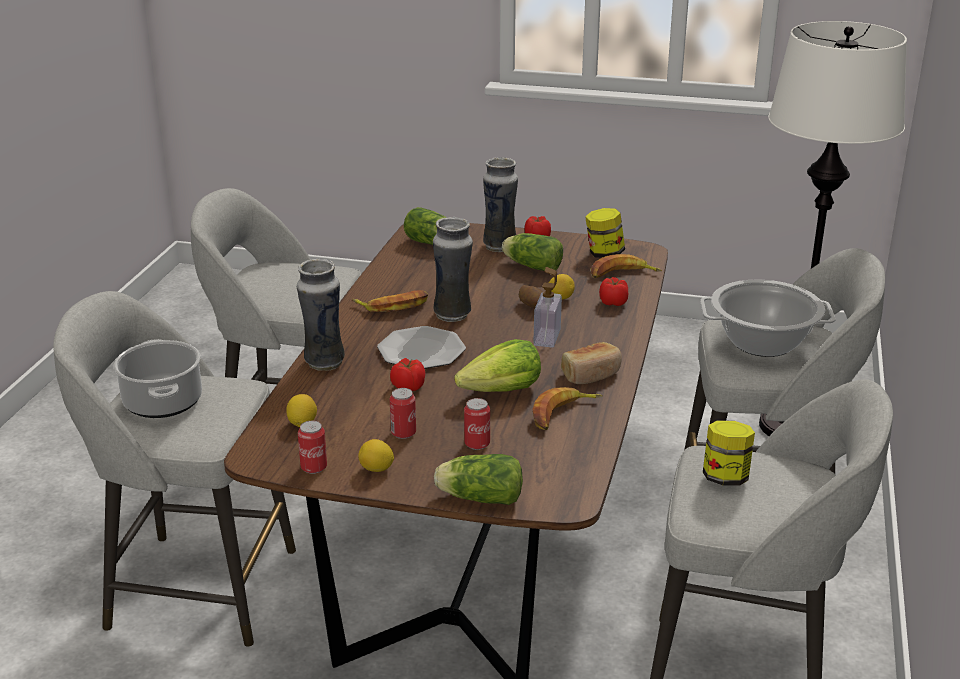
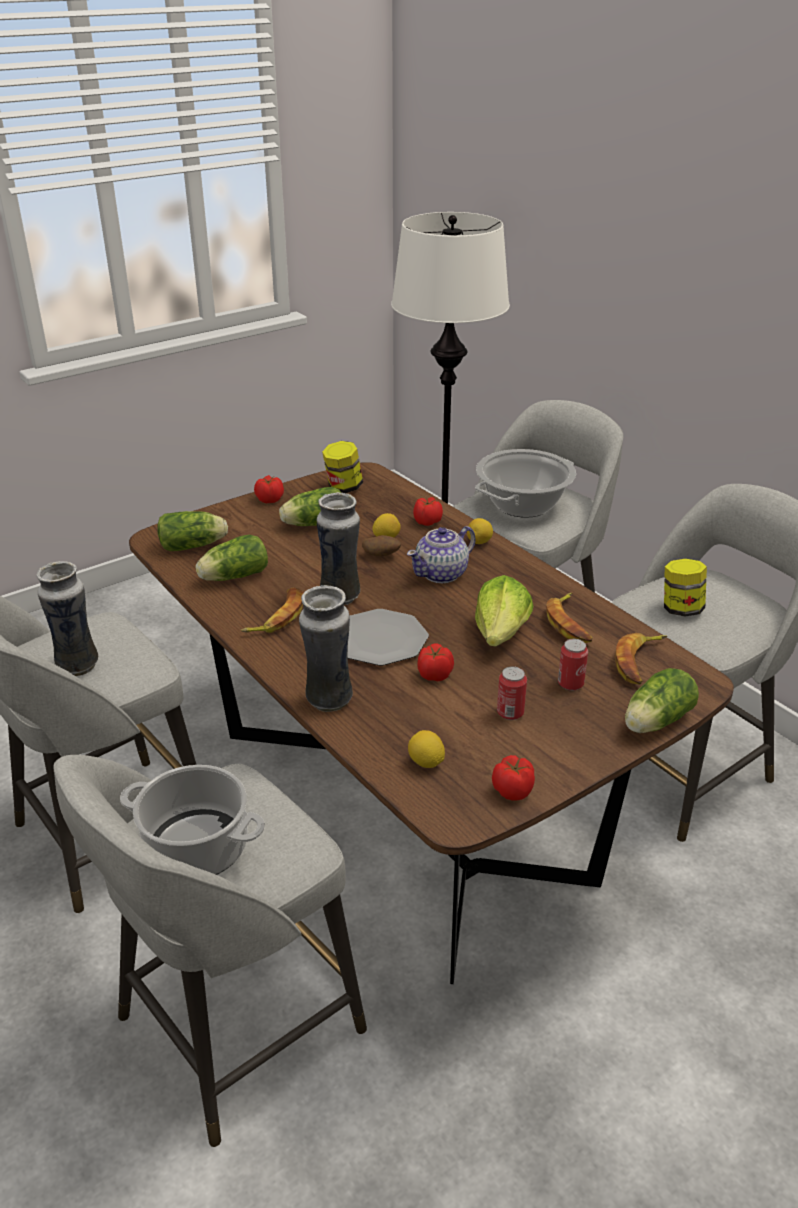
camera: 50 degrees left, 5 degrees up
(314, 467) = (513, 790): can -> tomato
(376, 469) = (555, 755): lemon -> lemon (479, 542)
(416, 271) = (232, 577): none -> lettuce
(500, 246) = (254, 520): vase -> vase (77, 665)
(547, 338) = (442, 574): soap dispenser -> teapot
(591, 374) = (525, 583): bread -> none
(622, 274) = (388, 497): banana -> banana (639, 662)

